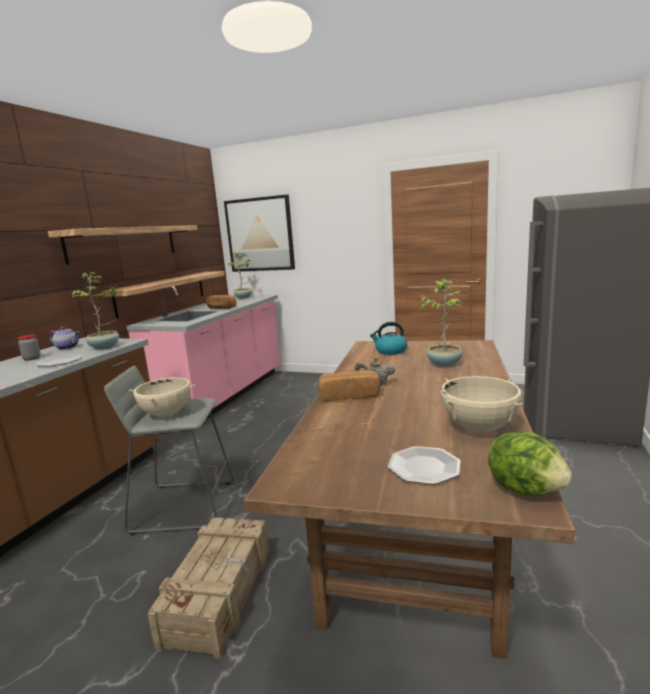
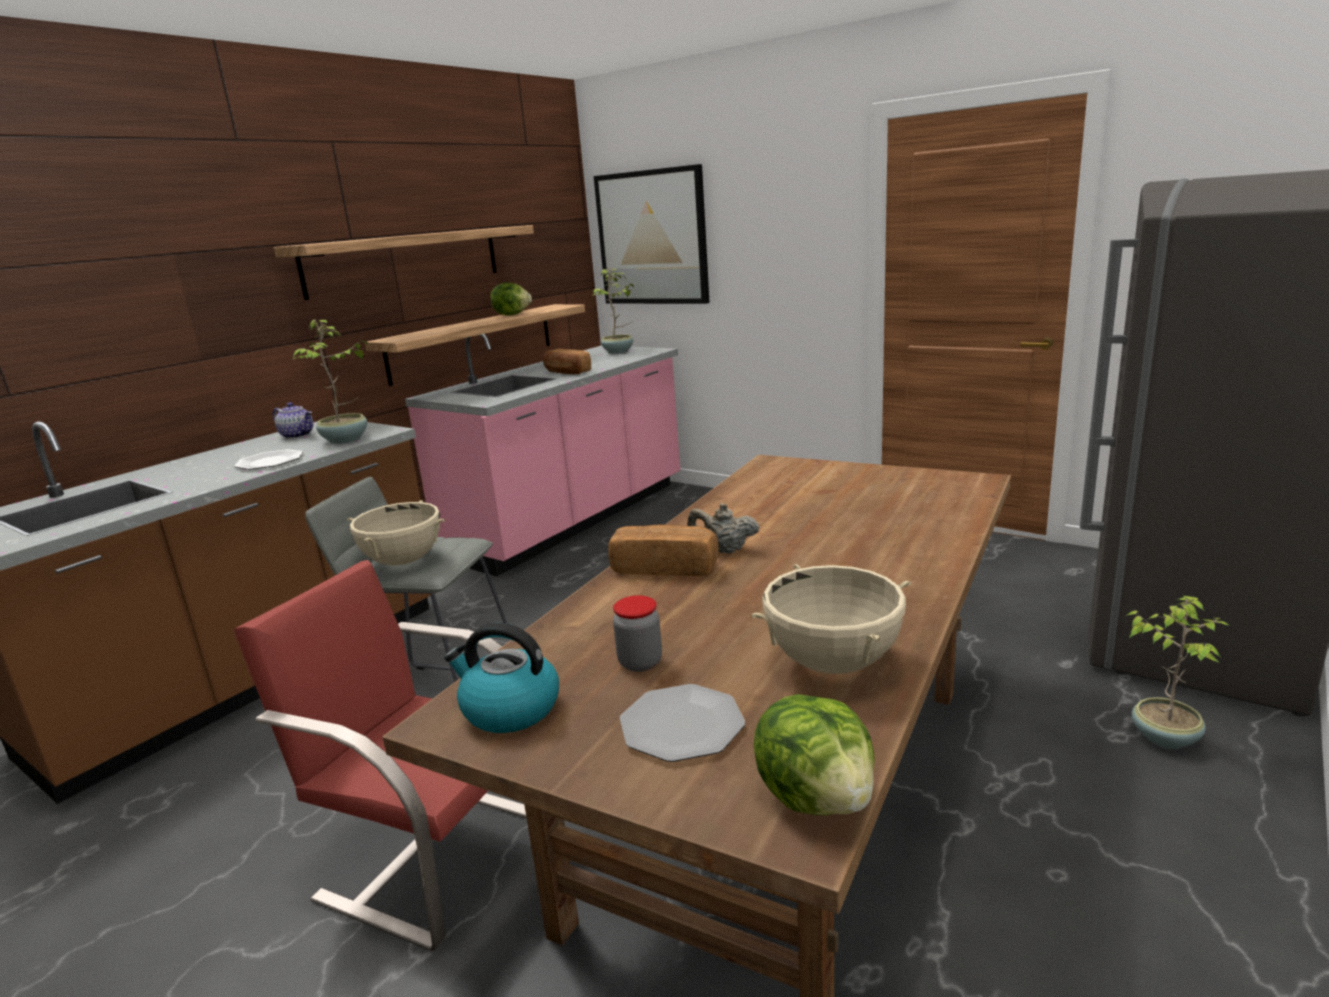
camera: 15 degrees right, 5 degrees up
(32, 358) = (240, 452): jar -> jar (640, 662)
(185, 276) = (512, 315): none -> lettuce
(220, 593) = (434, 853): crate -> red chair
(390, 351) = (801, 482): kettle -> kettle (509, 709)
(444, 363) = (877, 519): potted plant -> potted plant (1165, 737)

